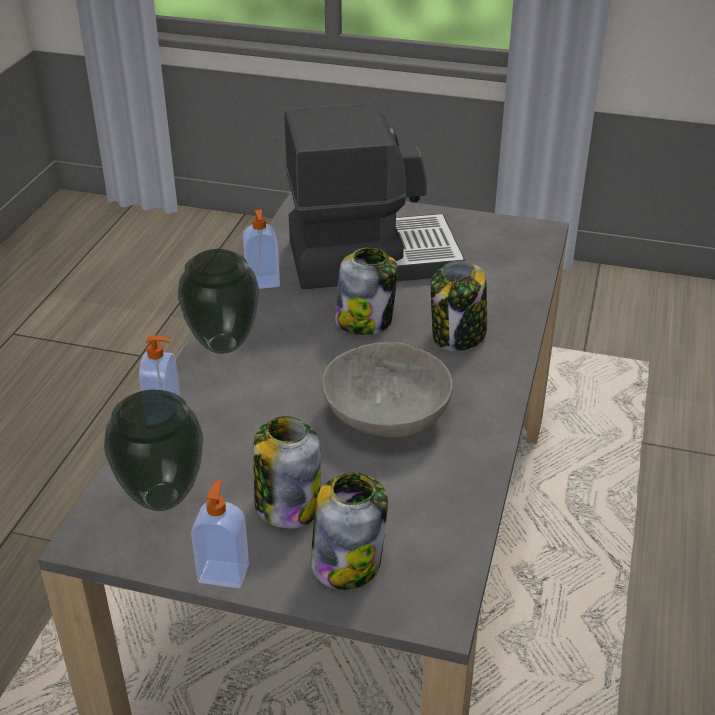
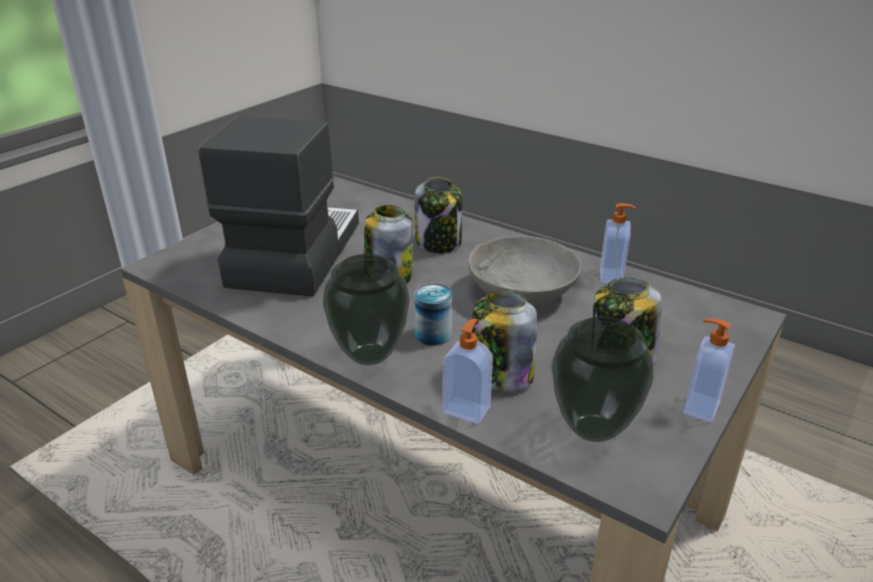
camera: 70 degrees left, 5 degrees down
(263, 283) = (282, 315): soap dispenser -> soap dispenser (612, 276)
(273, 372) = (433, 334): none -> can
(347, 562) = (693, 343): jar -> jar (500, 374)

